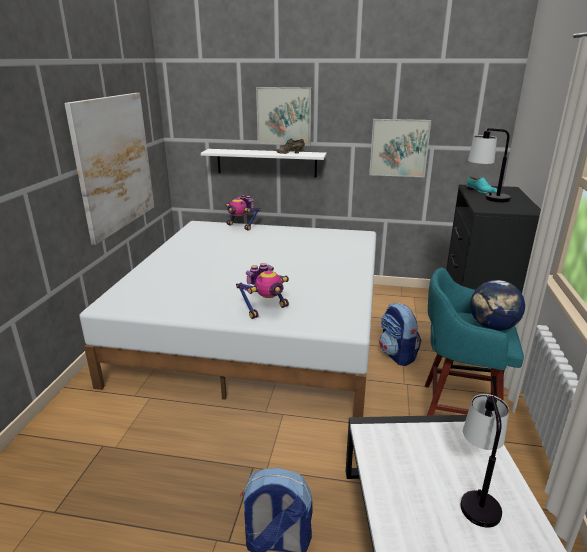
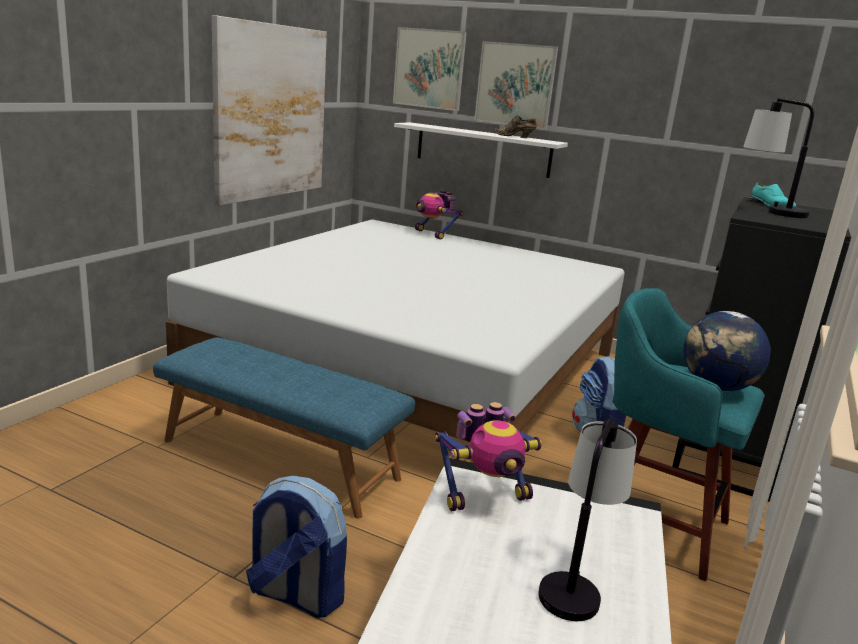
camera: 15 degrees right, 5 degrees down
(209, 431) = (281, 458): none -> blue bench
(266, 309) = (398, 313): toy robot -> toy robot (484, 496)
(399, 148) = (675, 146): picture -> picture (429, 69)

